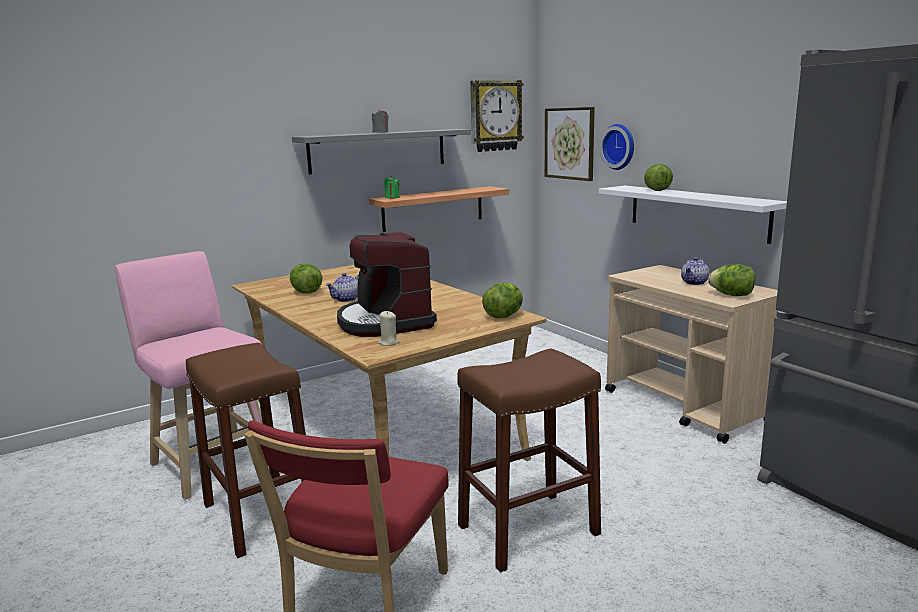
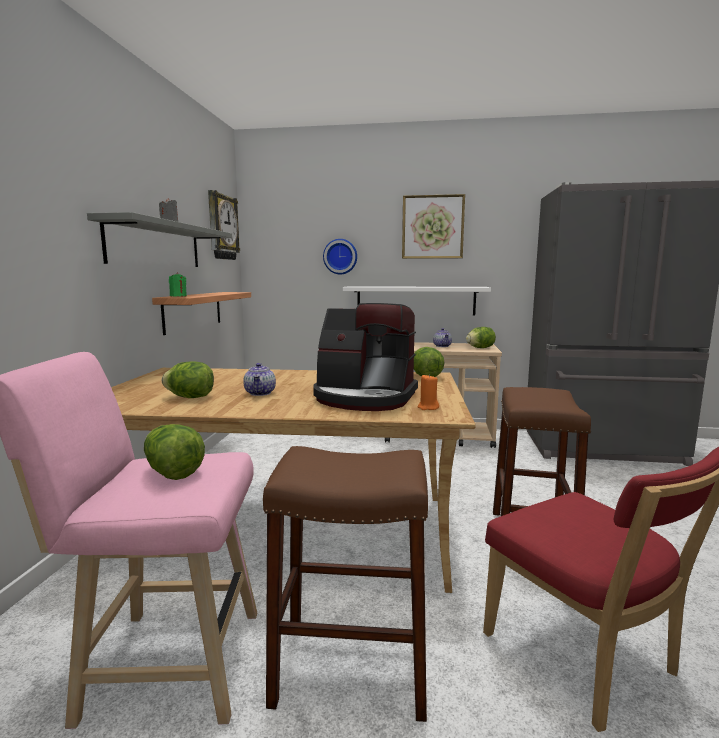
camera: 50 degrees left, 5 degrees down
(388, 343) = (428, 407): beige candle -> orange candle
(569, 143) = (284, 255): picture -> picture (432, 227)
(656, 190) = (385, 286): lettuce -> lettuce (172, 472)

